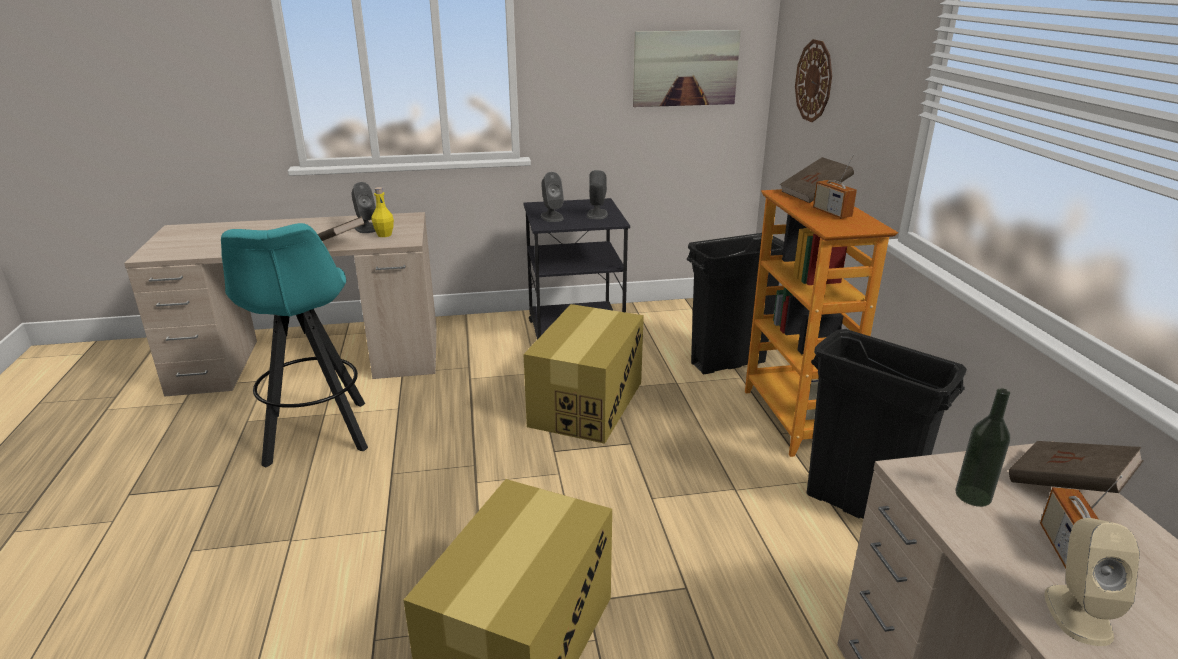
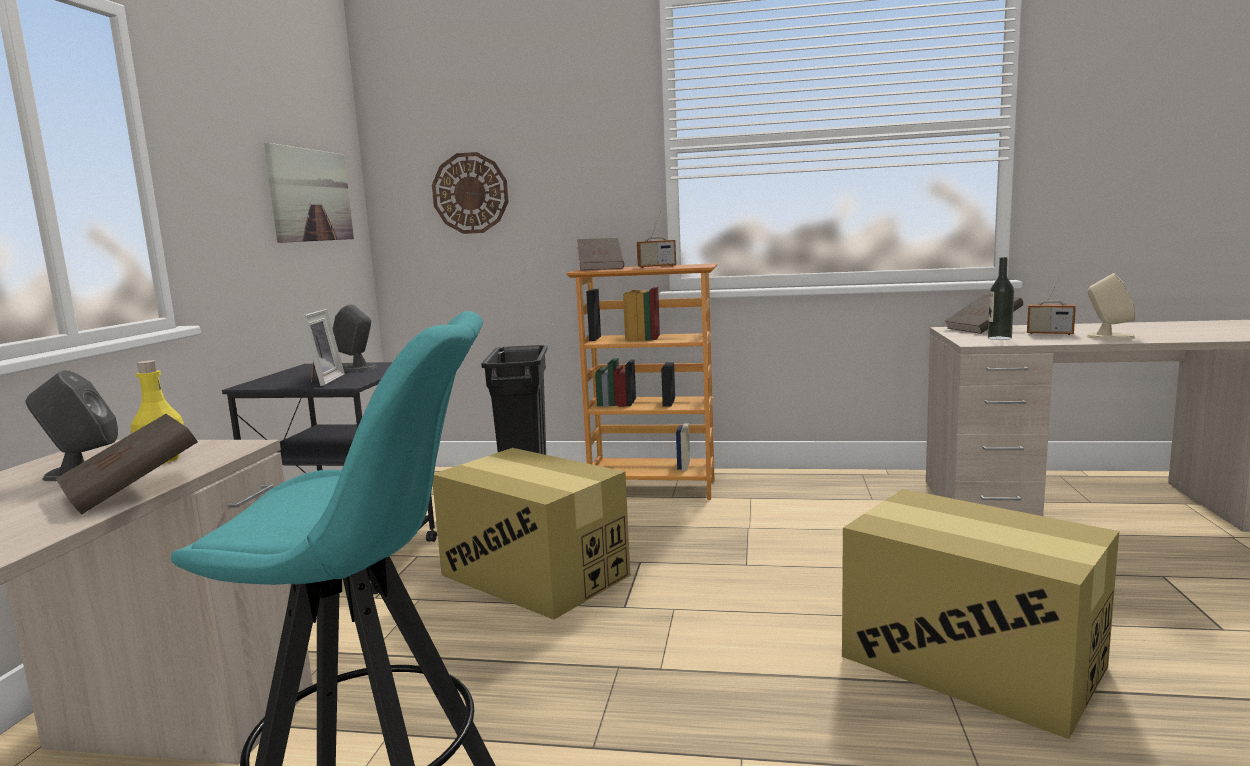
camera: 70 degrees left, 15 degrees down
(552, 217) = (322, 381): grey speaker -> picture frame
(859, 507) = (792, 490): black trash can -> none

